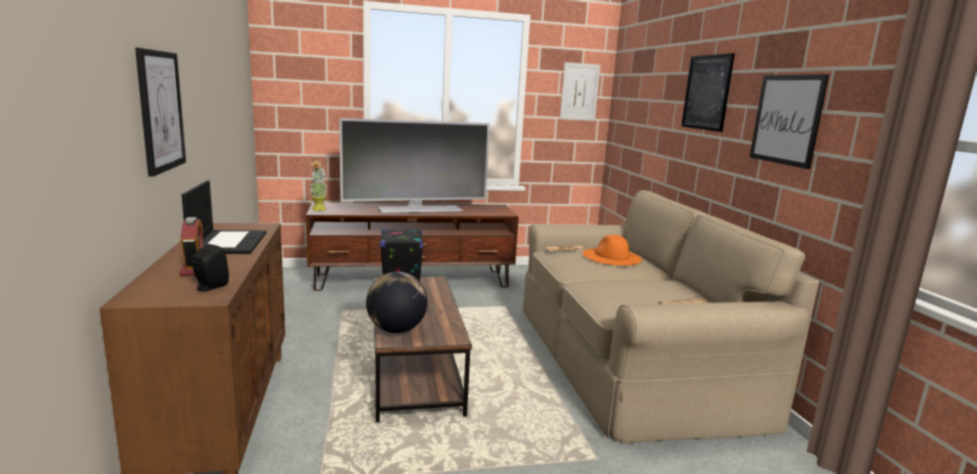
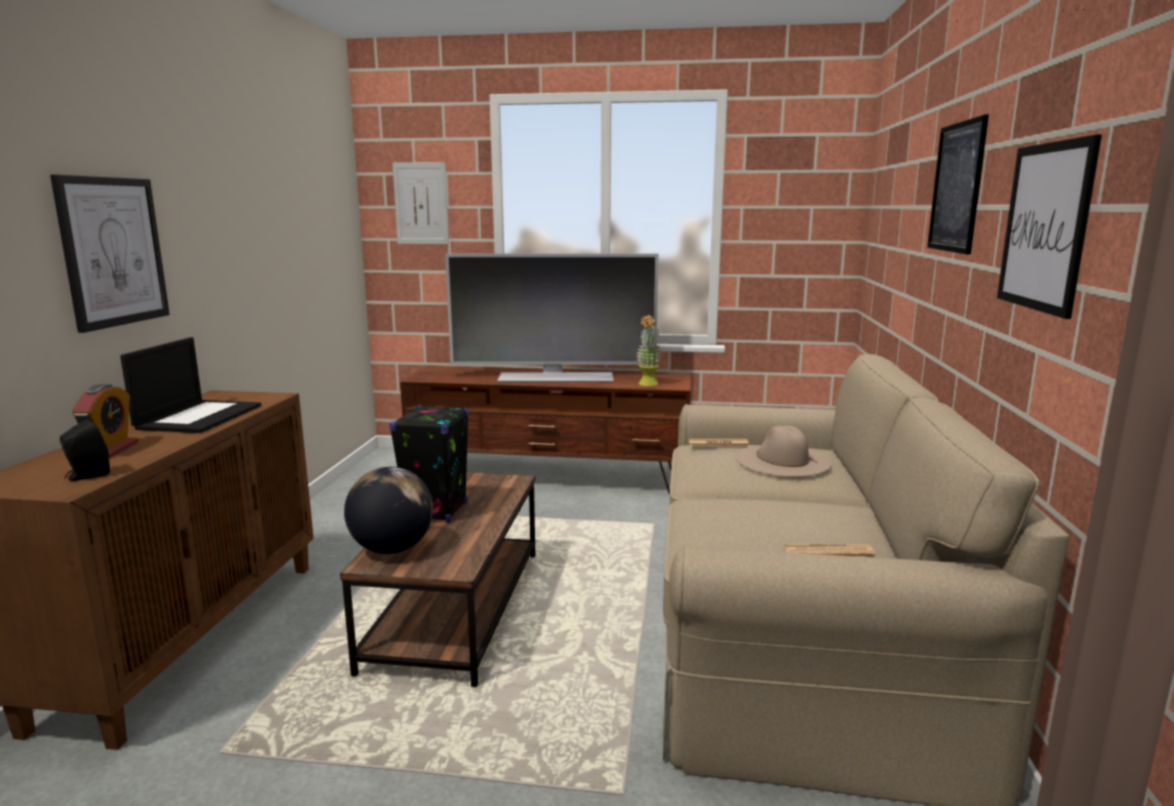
camera: 20 degrees right, 0 degrees up
(318, 210) = (422, 376): potted plant -> potted plant (648, 385)
(579, 92) = (811, 200): picture -> picture (421, 203)
(611, 256) = (782, 460): orange hat -> beige hat

